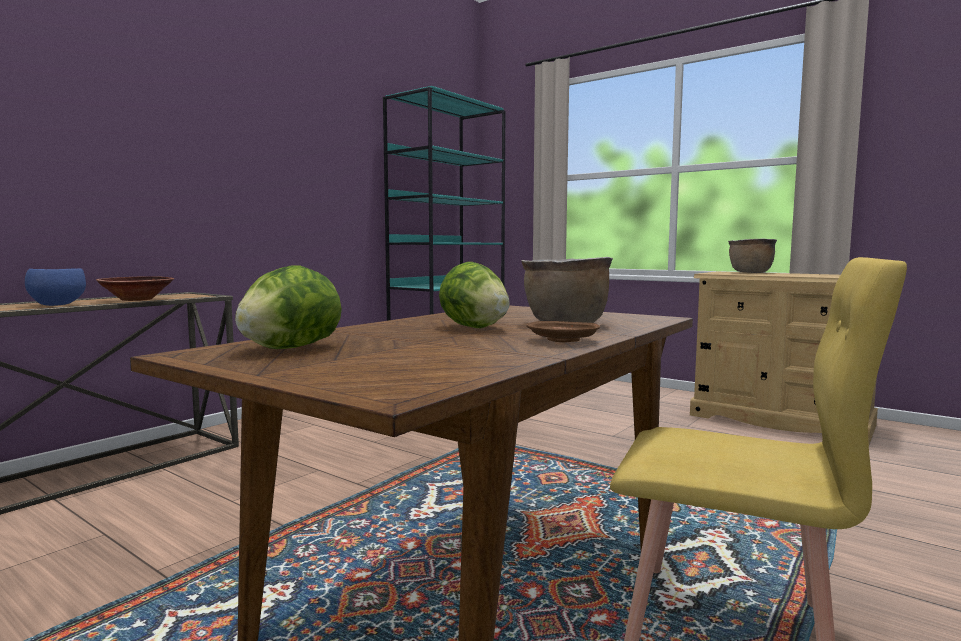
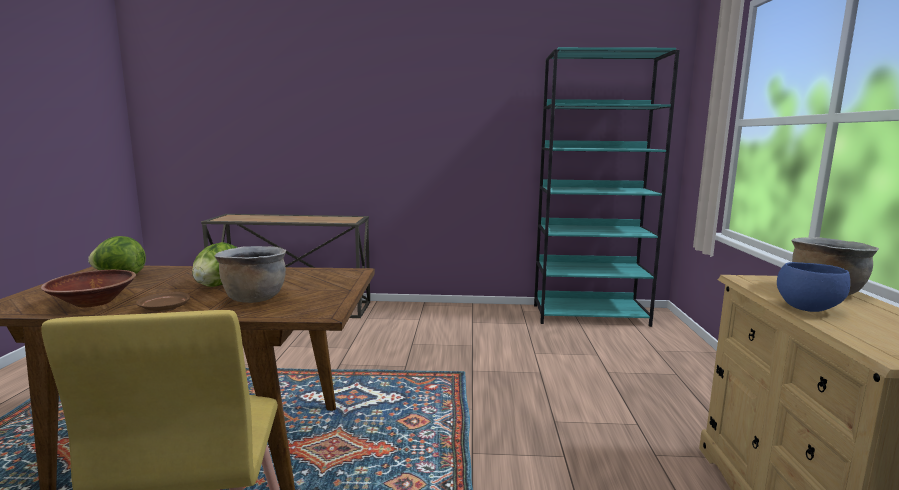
camera: 55 degrees right, 5 degrees up
(57, 305) = (277, 219): blue bowl -> blue bowl (806, 308)
(137, 299) = (311, 220): brown bowl -> brown bowl (94, 302)

